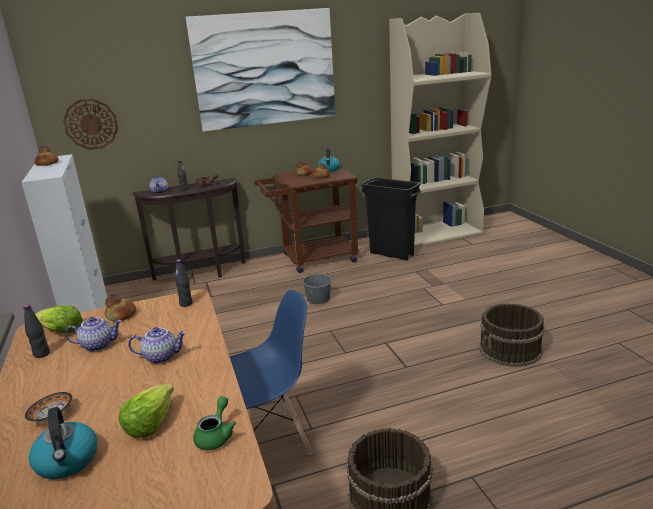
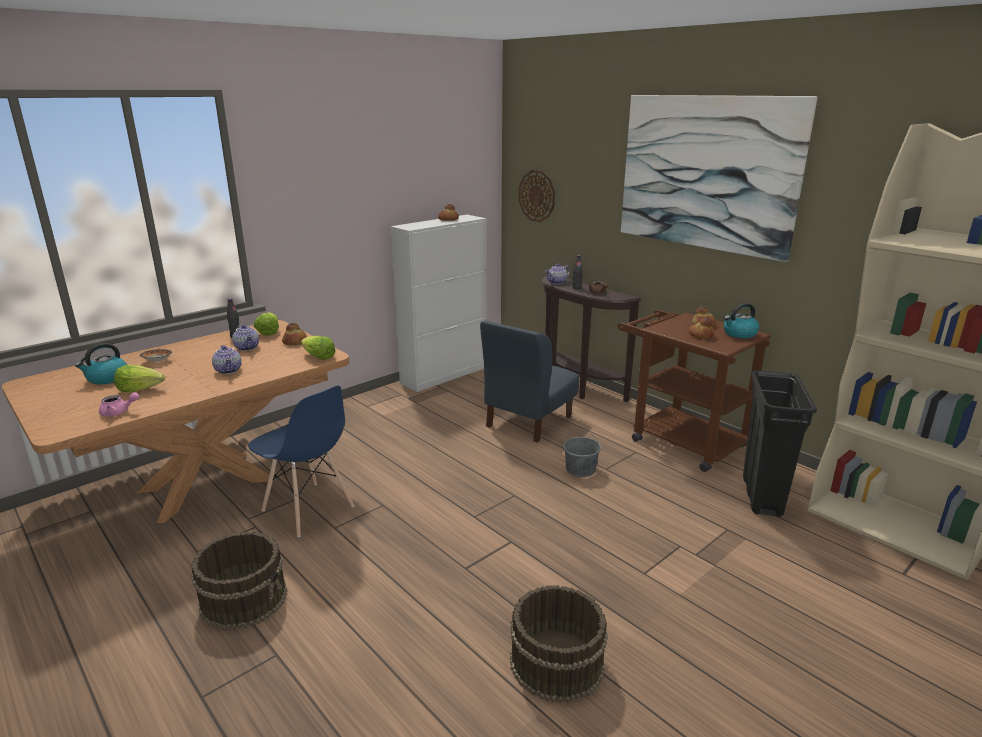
camera: 65 degrees right, 0 degrees up
(186, 304) = (318, 357): black bottle -> lettuce
(216, 435) = (118, 412): green teapot -> pink teapot
(230, 304) = (528, 421): none -> blue chair

